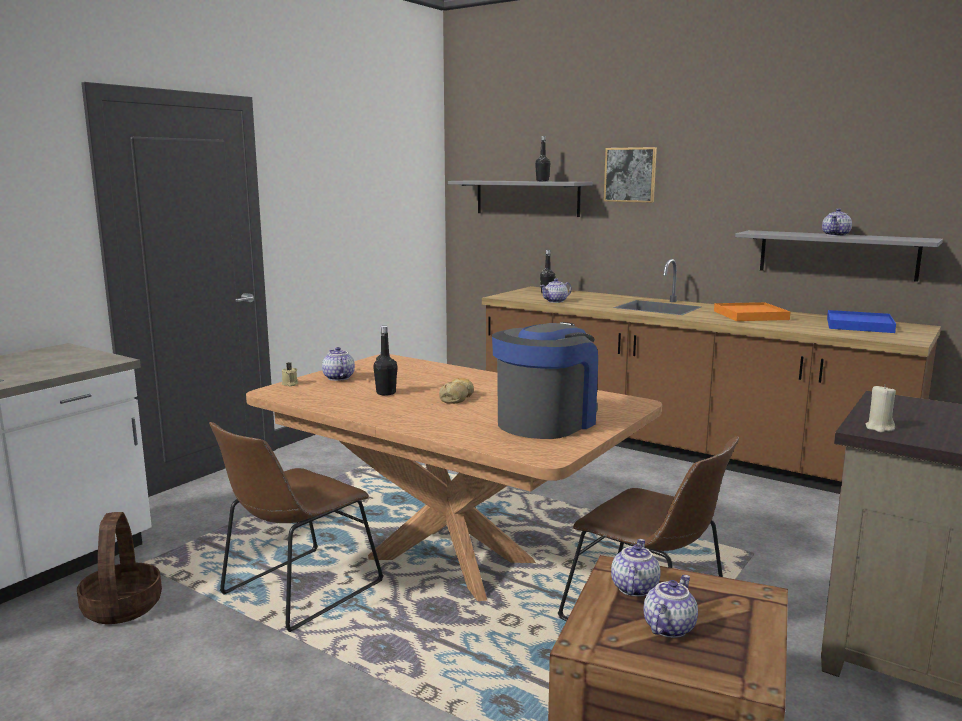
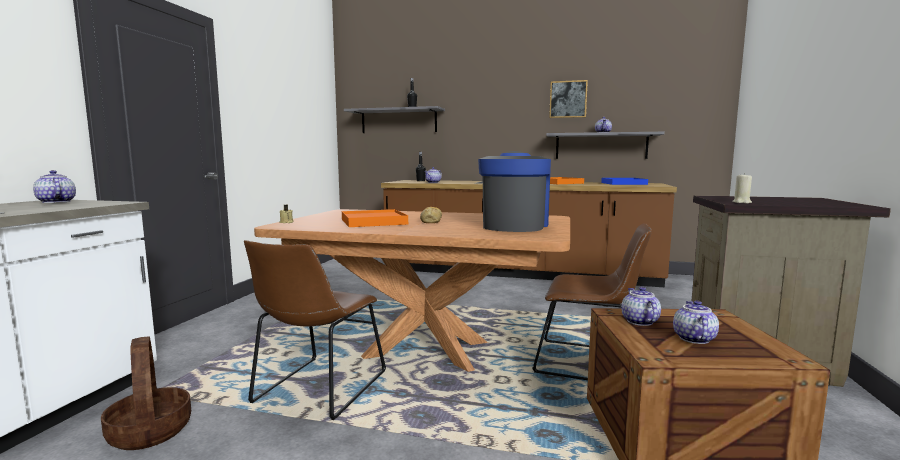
camera: 20 degrees left, 5 degrees down
(338, 378) = (322, 218): teapot -> teapot (55, 202)
(386, 393) = (373, 222): black bottle -> orange tray
(630, 175) = (470, 103): picture -> picture (568, 99)

